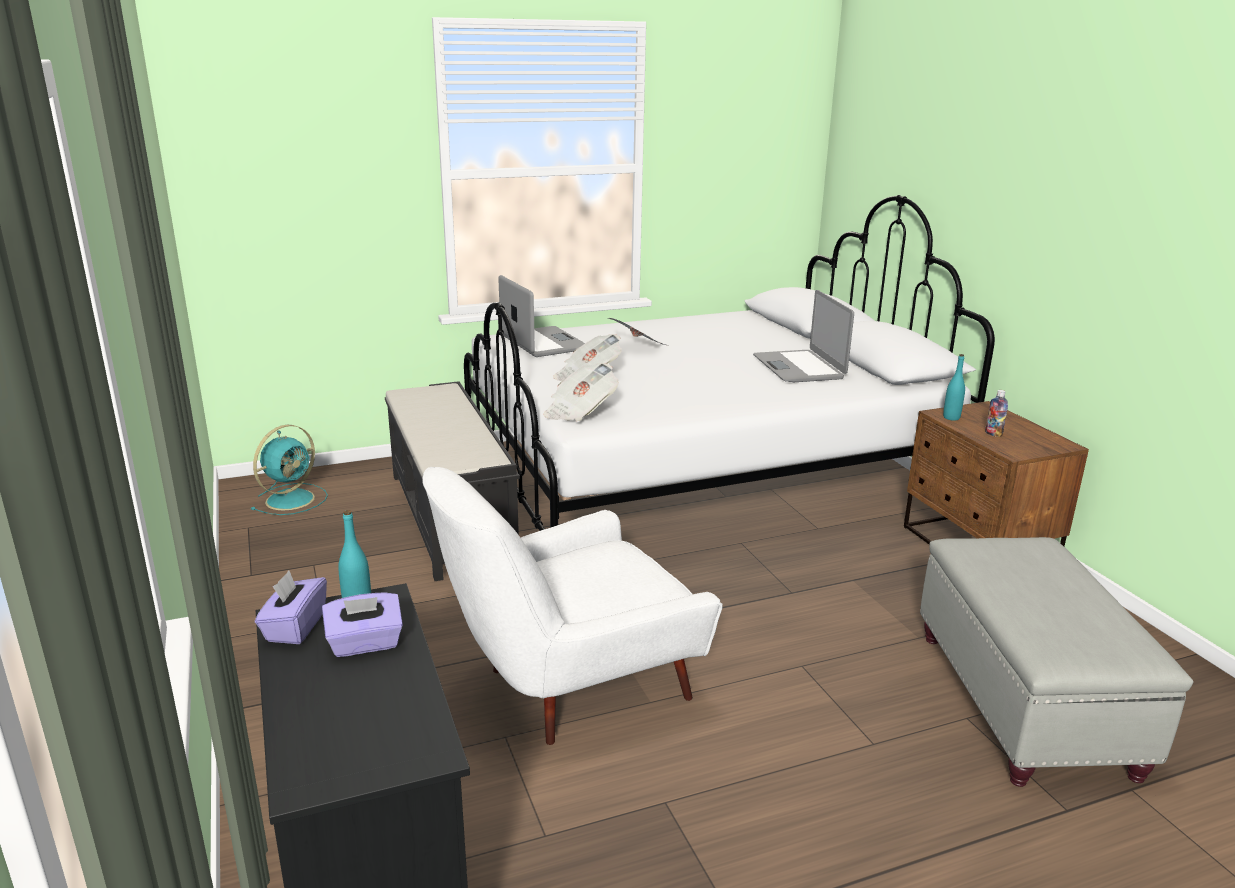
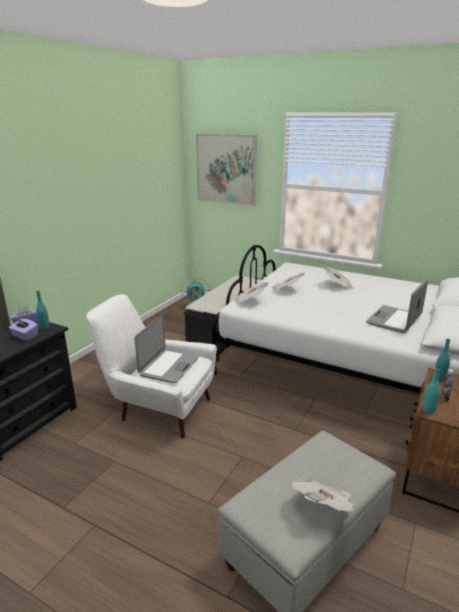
camera: 50 degrees right, 0 degrees up
(294, 151) = (226, 169): none -> picture
(542, 343) = (302, 272): laptop -> laptop (169, 366)
(1010, 452) = (428, 410): none -> turquoise bottle
(1094, 605) = (324, 507): none -> newspaper

